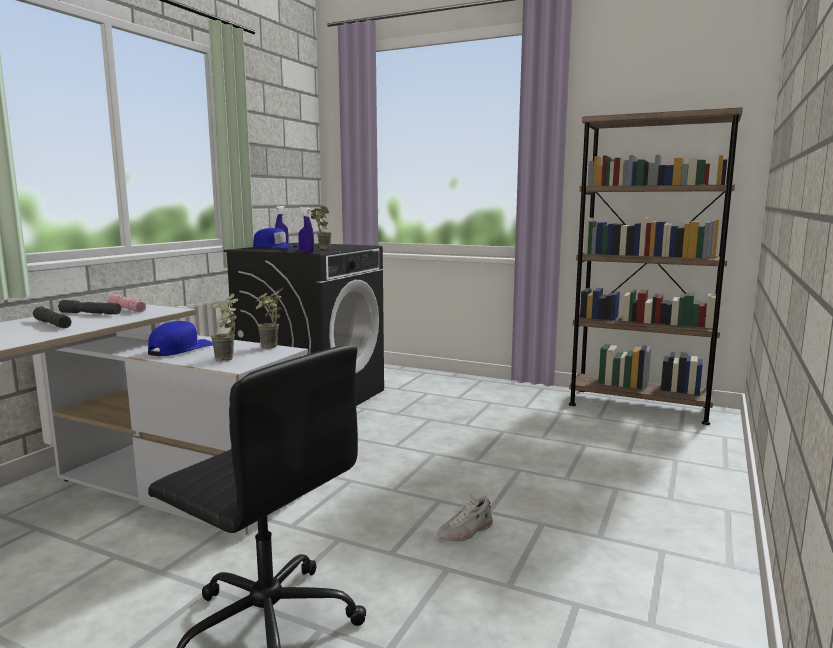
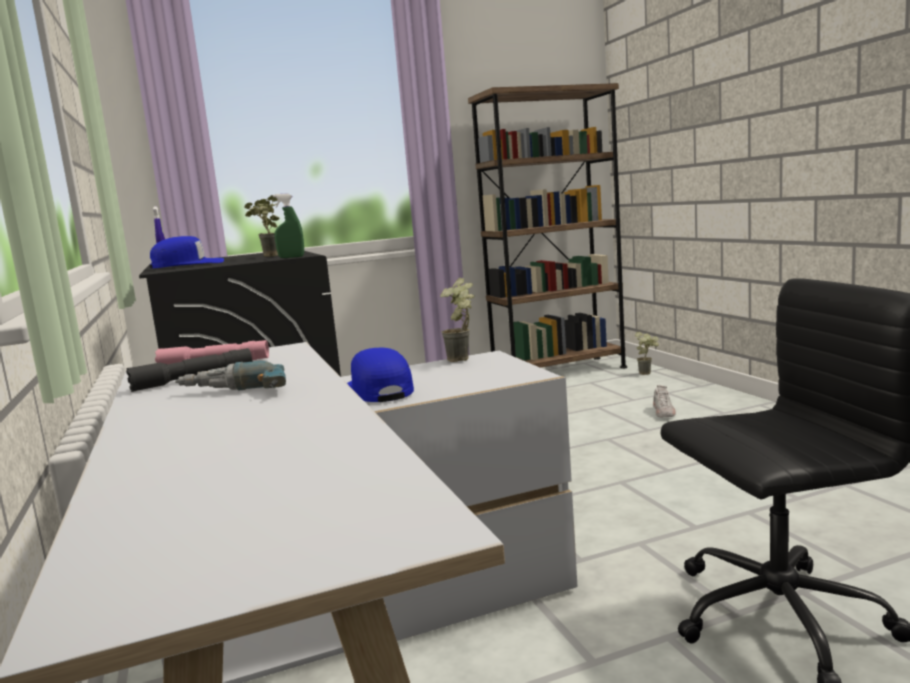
camera: 45 degrees left, 0 degrees up
(53, 324) = (231, 395): grey flashlight -> power drill
(228, 360) = (487, 376): potted plant -> potted plant (648, 373)
(306, 252) = (291, 257): blue spray bottle -> green spray bottle
(466, 532) = (693, 488): white shoe -> white shoe (664, 412)

